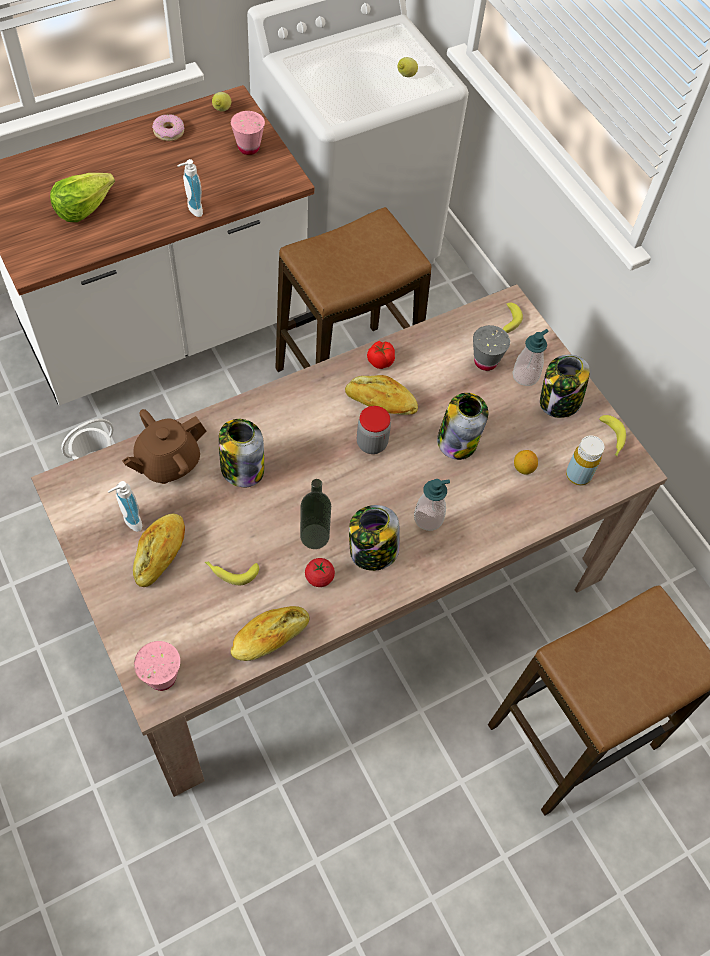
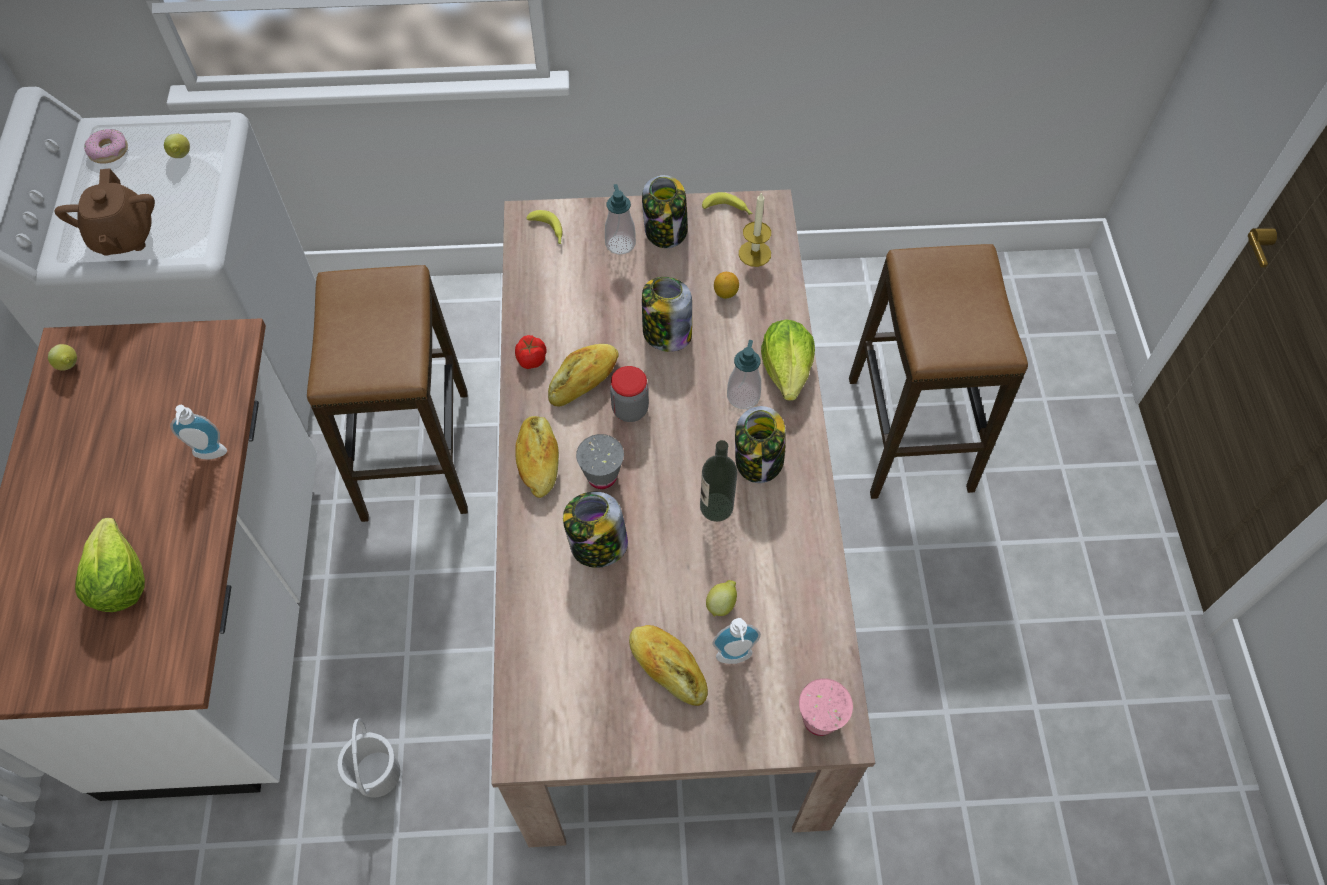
camera: 60 degrees left, 0 degrees up
(129, 521) = (610, 689): soap dispenser -> soap dispenser (734, 659)
(168, 132) = (61, 437): donut -> donut (109, 151)
(168, 462) = (551, 620): brown teapot -> brown teapot (123, 237)
(231, 571) = (721, 604): banana -> lemon
(248, 148) = (153, 360): pink cup -> none
(270, 637) = (816, 594): bread -> bread (538, 461)
(319, 577) = (766, 521): tomato -> none
(472, 542) = (787, 371): none -> lettuce
(485, 362) = (585, 269): grey cup -> grey cup (602, 476)
(578, 475) = (754, 253): yellow bottle -> candle

